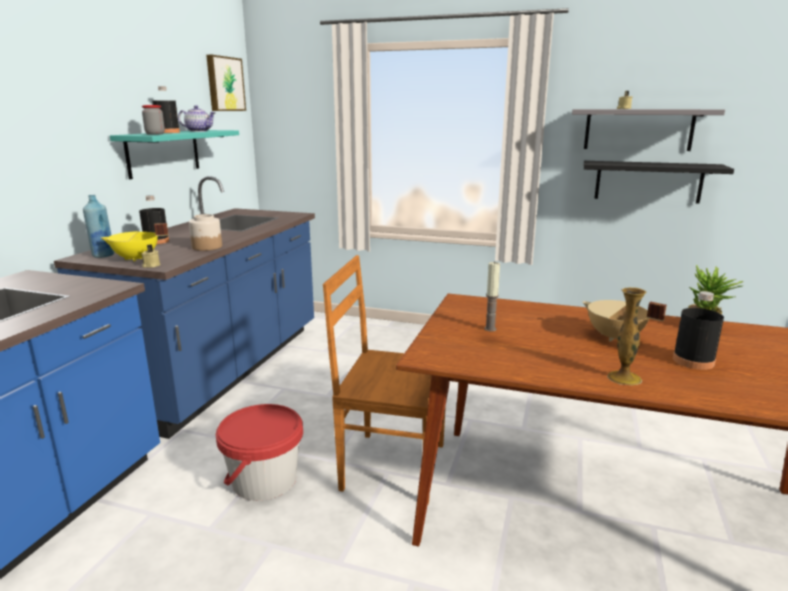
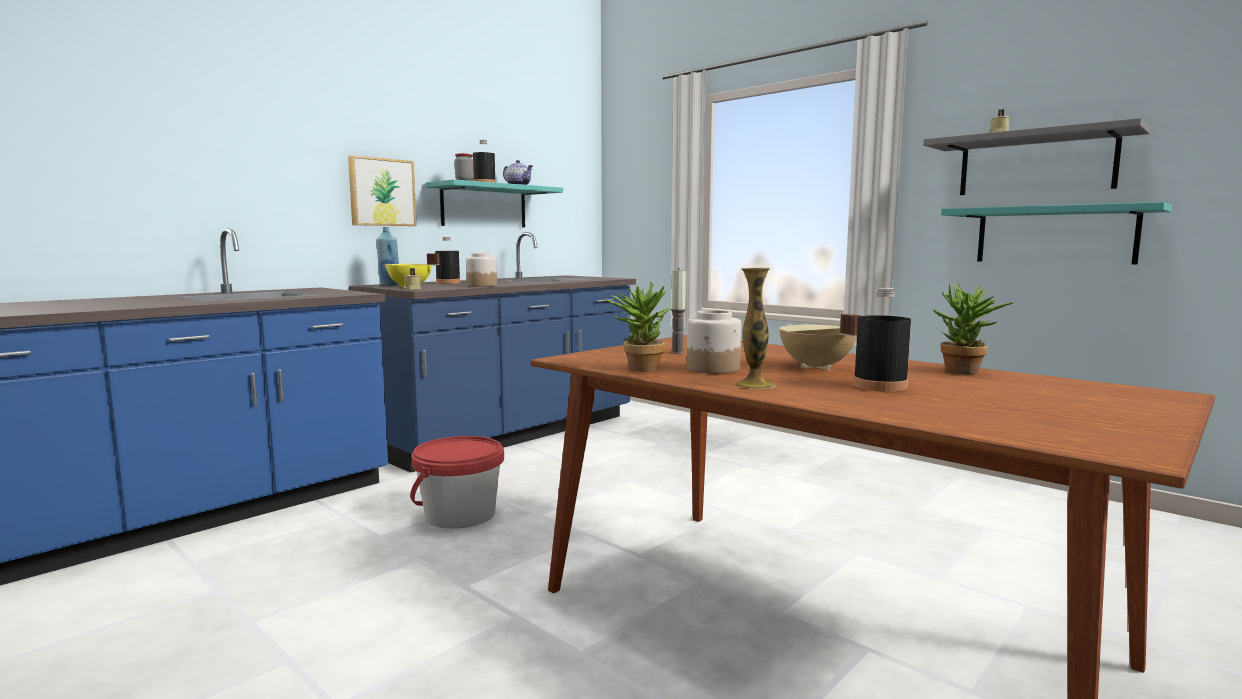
camera: 25 degrees right, 10 degrees down
(224, 84) = (567, 147): picture -> picture (381, 192)
(390, 465) = (593, 529): brown chair -> none
(506, 365) = (638, 368): none -> potted plant
(557, 355) = (713, 369): none -> jar
(648, 181) = (1054, 235): black shelf -> turquoise shelf

